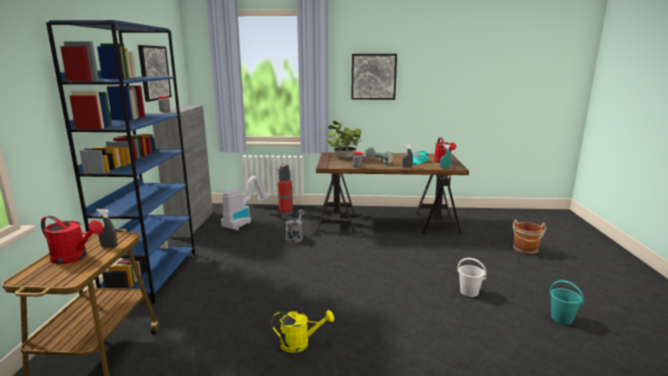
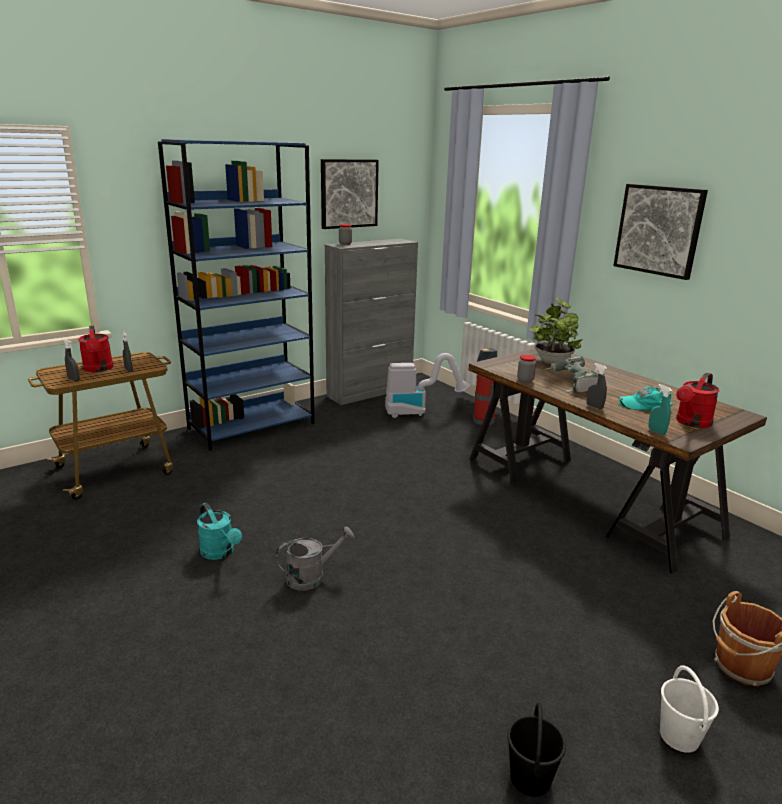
camera: 50 degrees right, 5 degrees up
(79, 271) = (74, 380): none -> grey spray bottle
(295, 237) = (431, 454): grey watering can -> grey watering can (312, 577)
(300, 343) = (220, 553): yellow watering can -> turquoise watering can
(469, 292) = (483, 642): white bucket -> white bucket (679, 737)
(562, 319) = (530, 779): turquoise bucket -> black bucket

